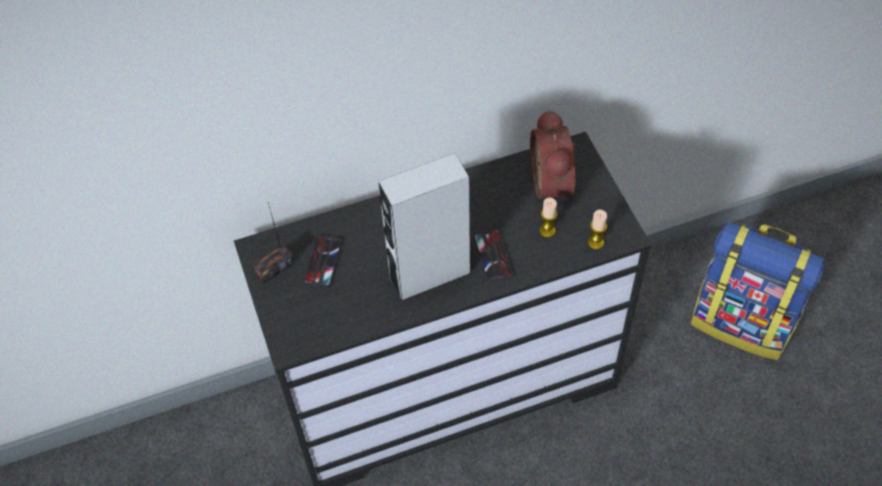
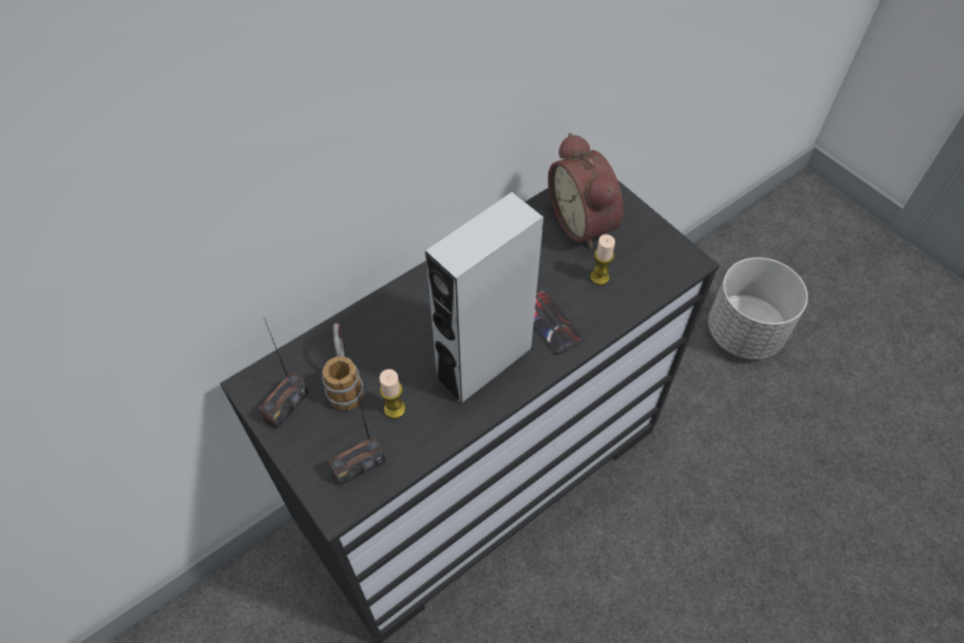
camera: 20 degrees left, 0 degrees up
(312, 325) = (359, 466): none -> radio
(323, 261) = (345, 380): phone -> mug
(595, 243) = (659, 277): candle -> candle (394, 409)
(743, 321) = (744, 332): backpack -> grey planter

